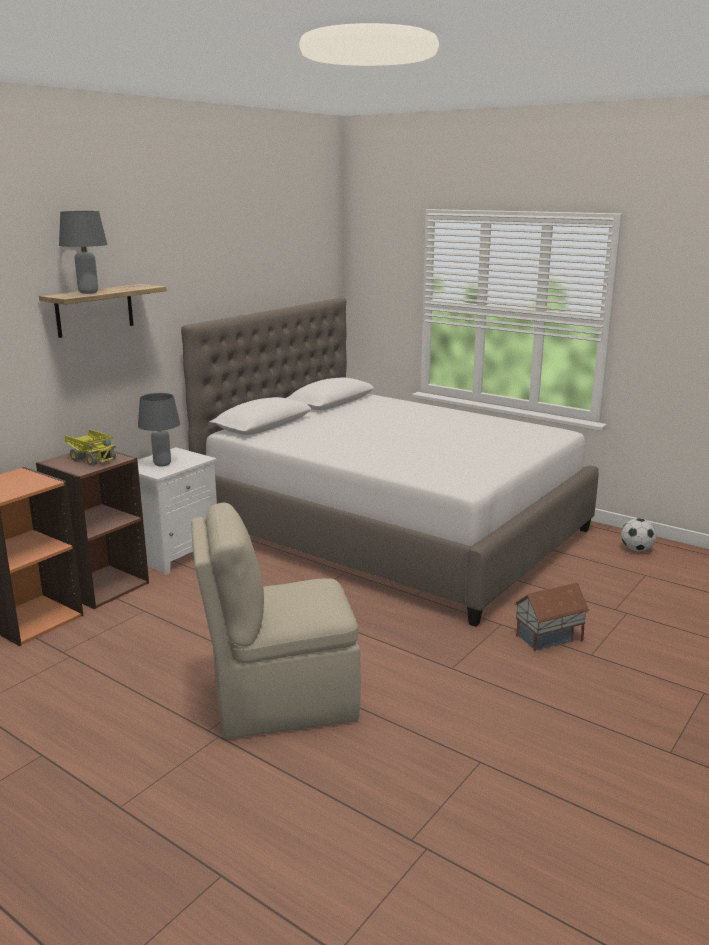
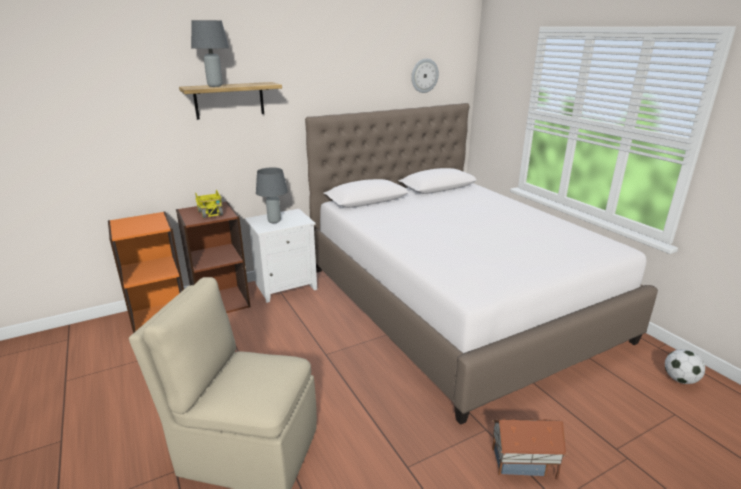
camera: 25 degrees right, 5 degrees up
(295, 267) = (424, 75): none -> wall clock

